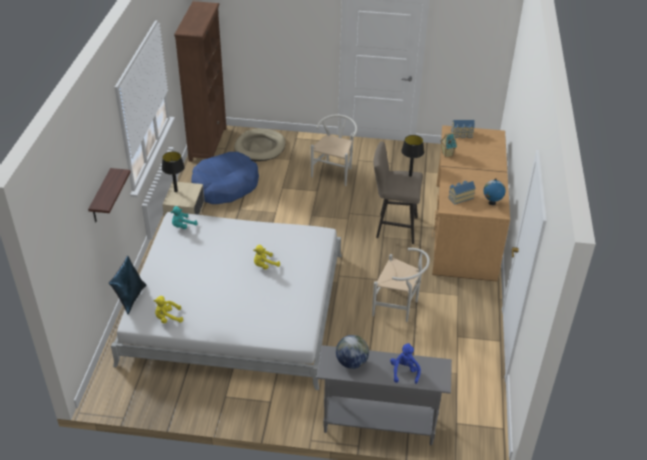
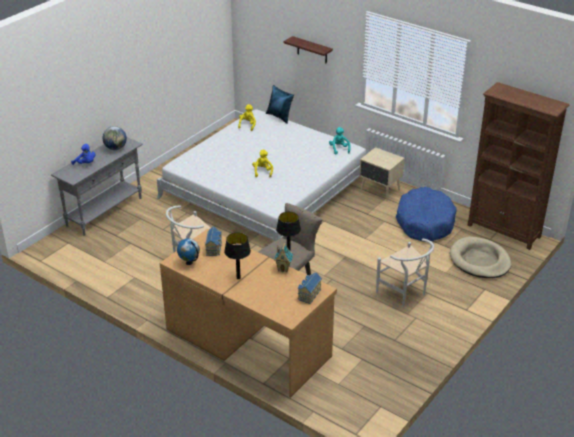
camera: 120 degrees right, 5 degrees down
(176, 191) = (388, 156): black table lamp -> black table lamp (238, 278)

